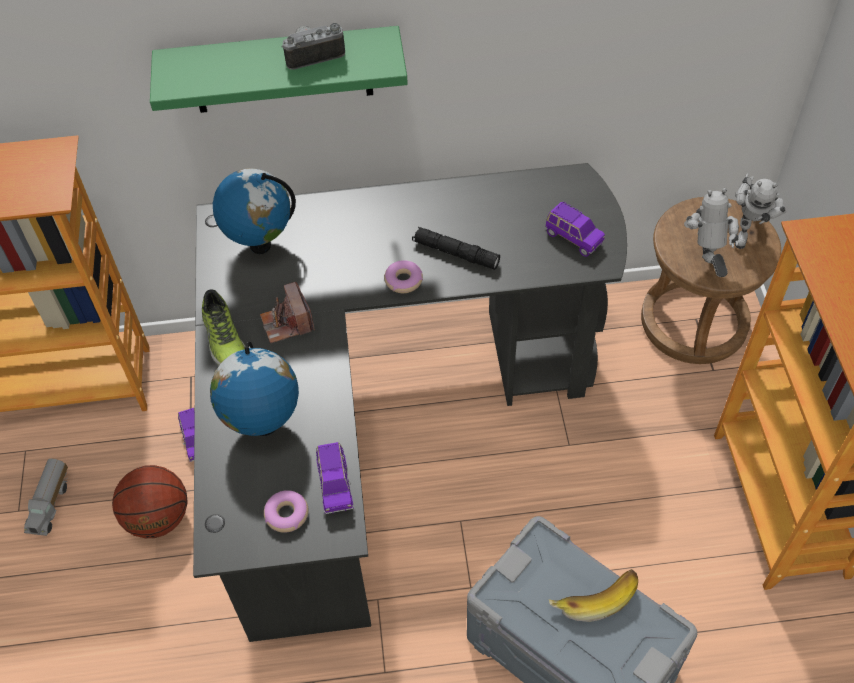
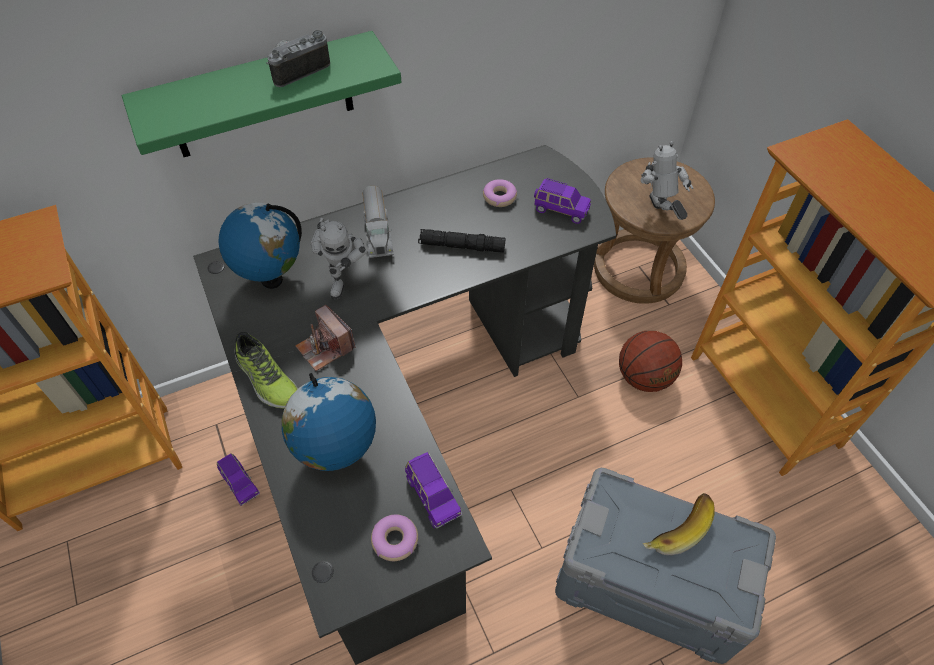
camera: 20 degrees left, 0 degrees up
(51, 504) = (110, 587): toy truck -> toy truck (379, 233)
(158, 518) = (225, 569): basketball -> basketball (644, 378)
(404, 280) = (423, 281): donut -> donut (499, 197)
(748, 231) = (680, 180): toy robot -> toy robot (344, 278)

